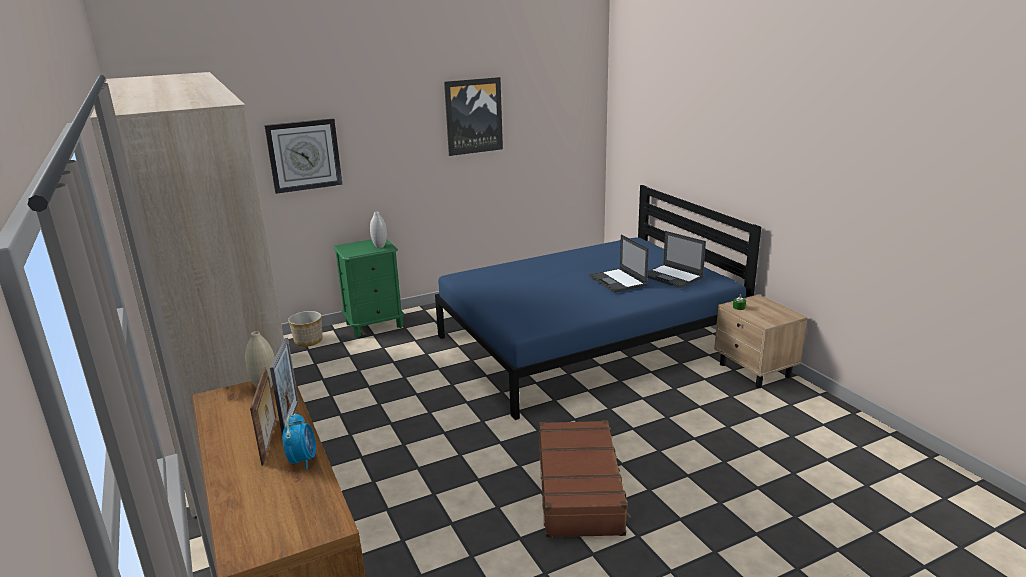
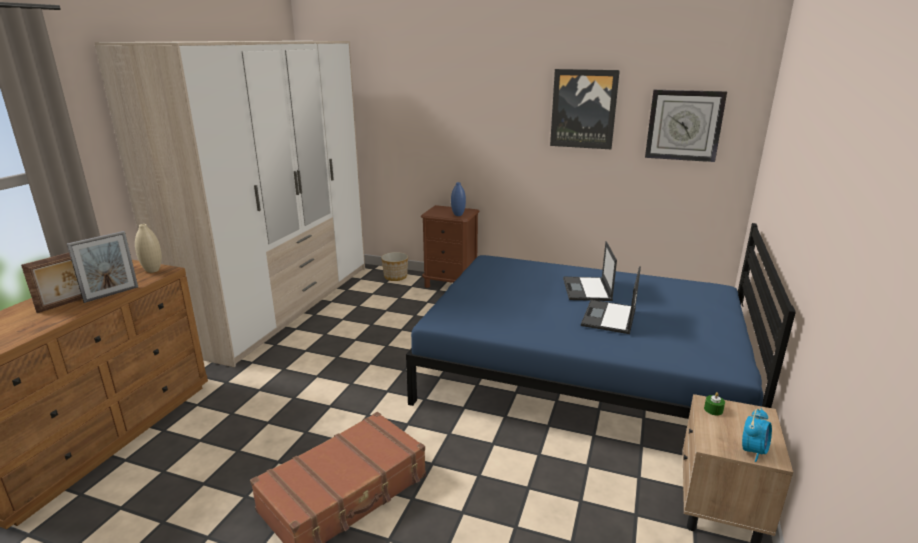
camera: 45 degrees right, 0 degrees up
(302, 460) = (50, 321): alarm clock -> alarm clock (753, 451)
(304, 155) = (420, 121): wall clock -> wall clock (684, 125)
(374, 325) = (450, 284): green nightstand -> brown nightstand
(380, 247) = (458, 215): white vase -> blue vase
(673, 277) = (677, 338): laptop -> laptop (587, 289)

